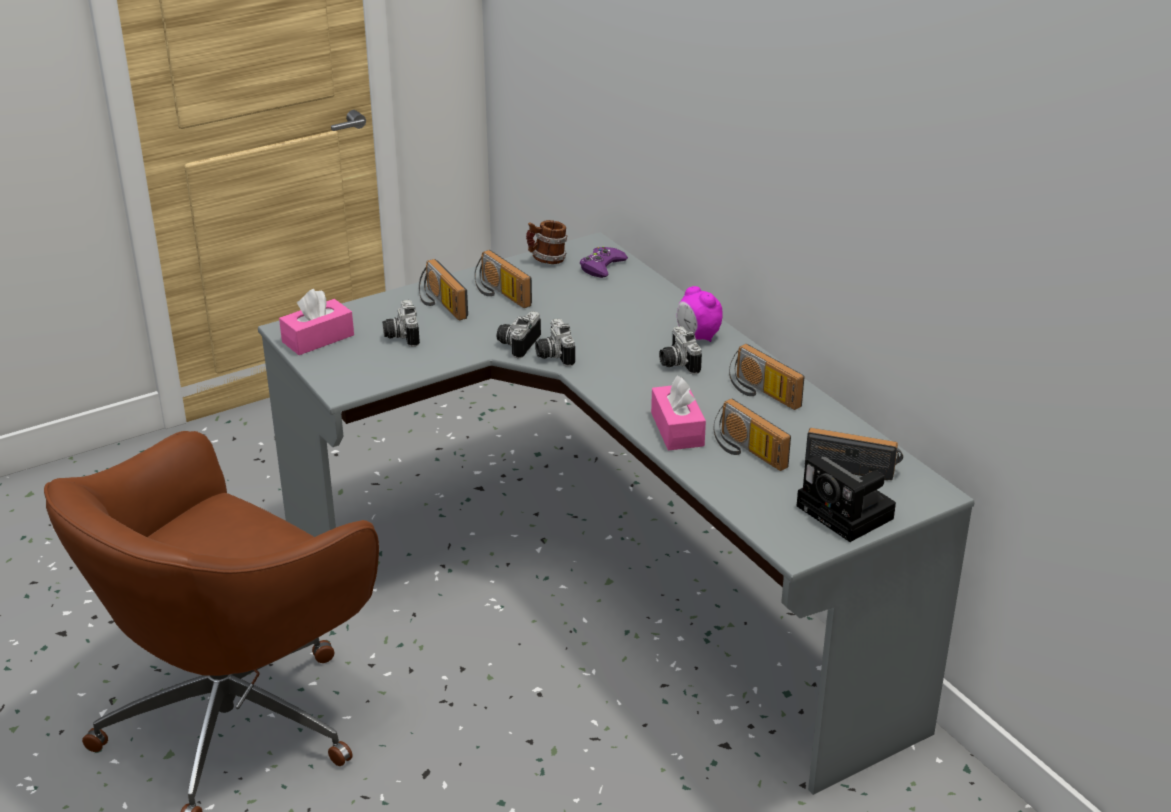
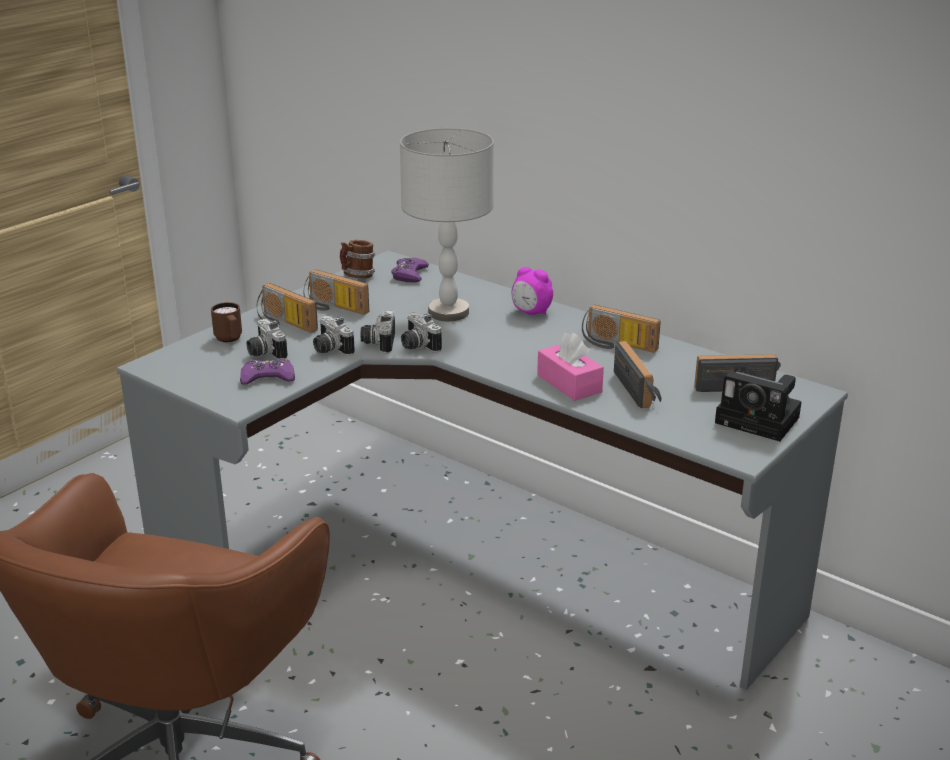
camera: 20 degrees left, 5 degrees down
(318, 338) = (185, 368): pink tissue box -> none
(377, 314) = (230, 339): none -> brown mug
(387, 364) = (268, 377): none -> purple game controller
(611, 321) = (449, 313): none -> grey table lamp
(676, 363) = (529, 335): camera -> camera (329, 349)
(746, 452) = (640, 390): radio -> radio turned 135 degrees counterclockwise

